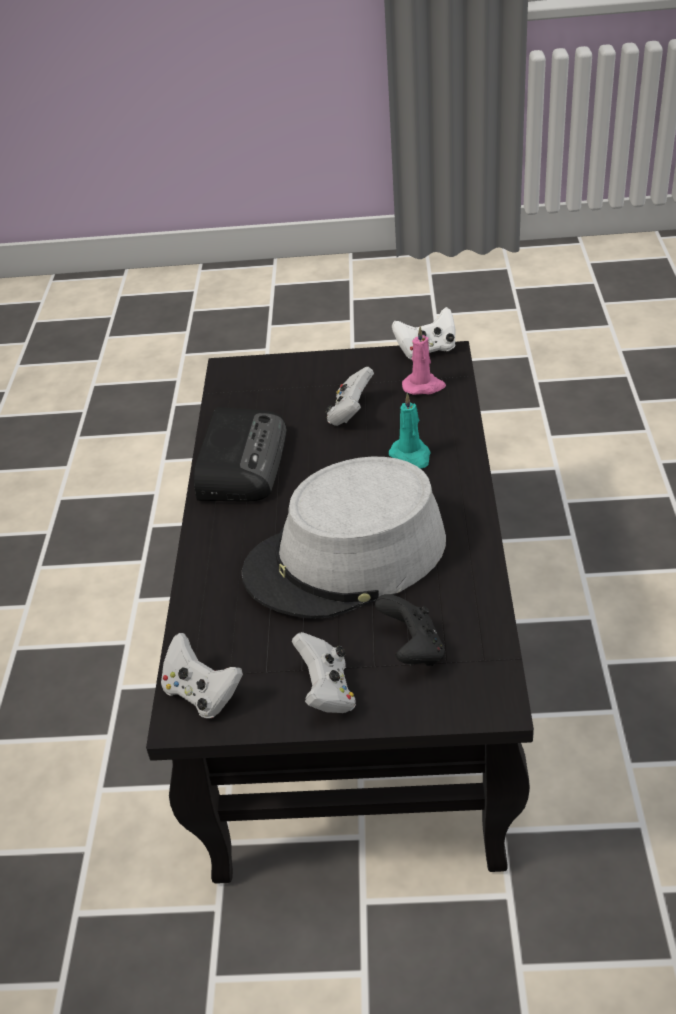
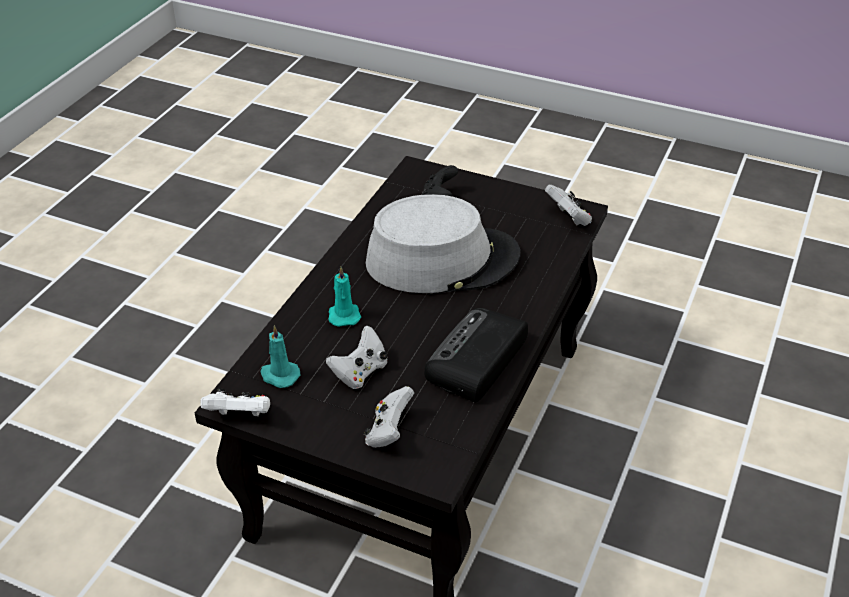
camera: 160 degrees left, 0 degrees up
(327, 691) = (497, 198): white game controller -> white game controller (388, 432)
(424, 386) = (279, 375): pink candle -> turquoise candle

